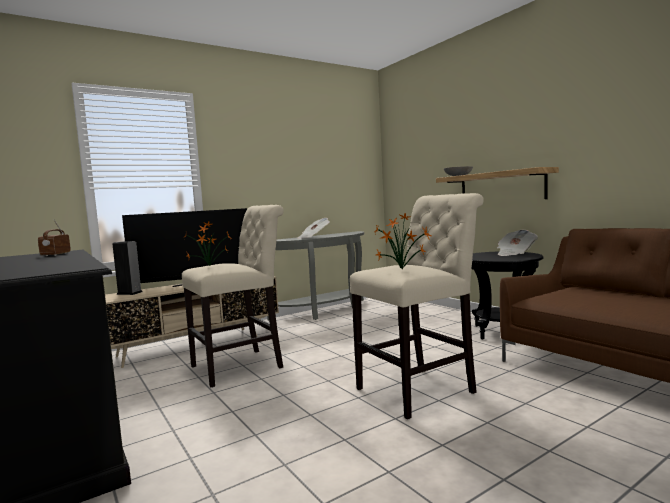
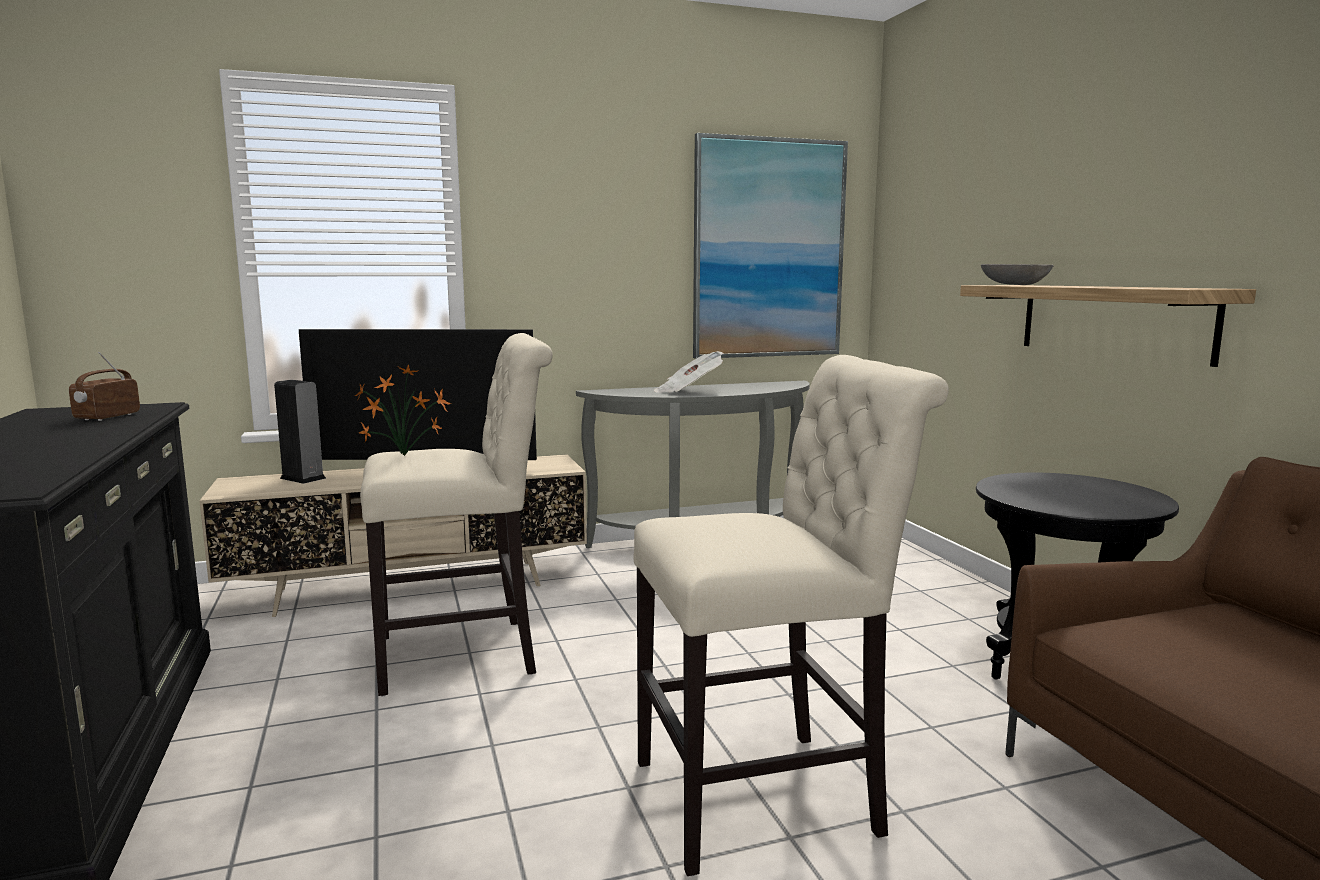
camera: 15 degrees right, 5 degrees up
(339, 171) = (768, 249): none -> picture
(403, 269) = (726, 539): potted plant -> none
(515, 253) = (1113, 490): newspaper -> none

